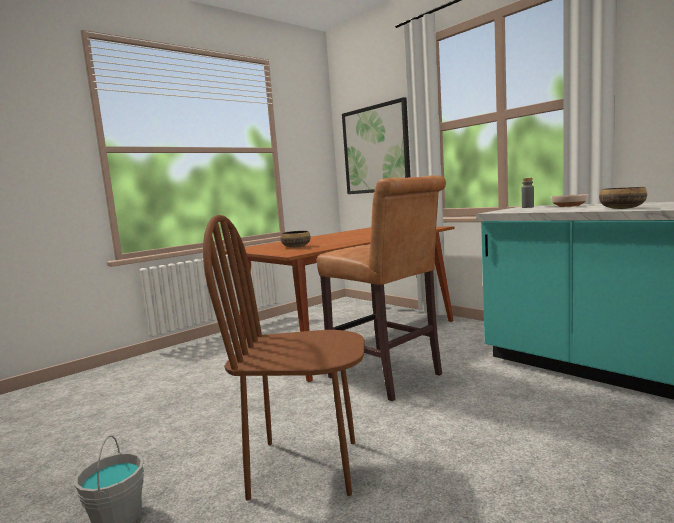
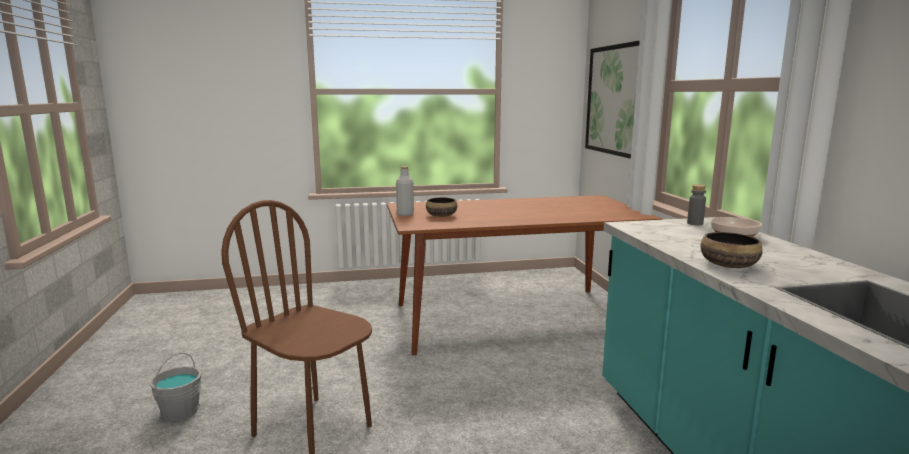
camera: 30 degrees right, 5 degrees up
(261, 251) = (405, 214): none -> grey bottle
(389, 378) = (481, 377): brown stool -> none

